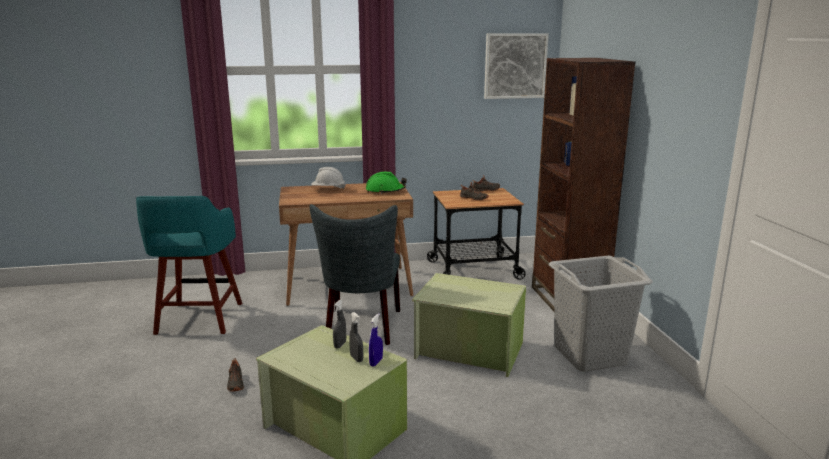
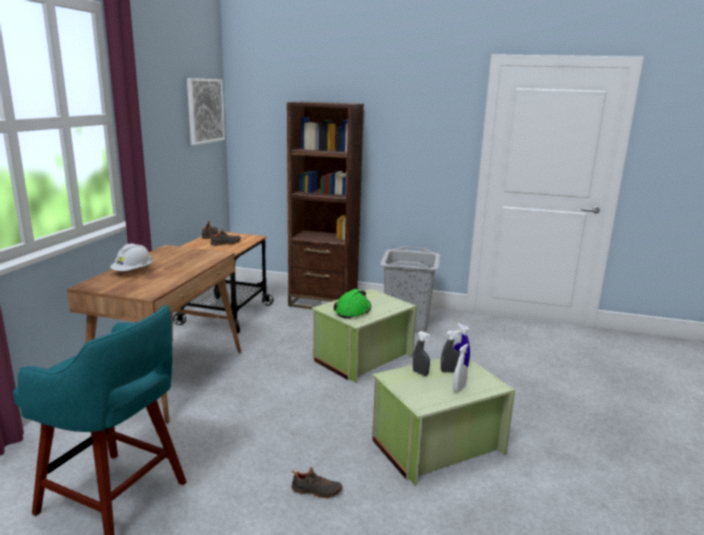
camera: 65 degrees left, 0 degrees up
(321, 369) = (459, 389): none -> white spray bottle
(362, 328) = (275, 392): grey chair -> none
(385, 191) = (188, 255): green hard hat -> green hard hat (353, 311)

